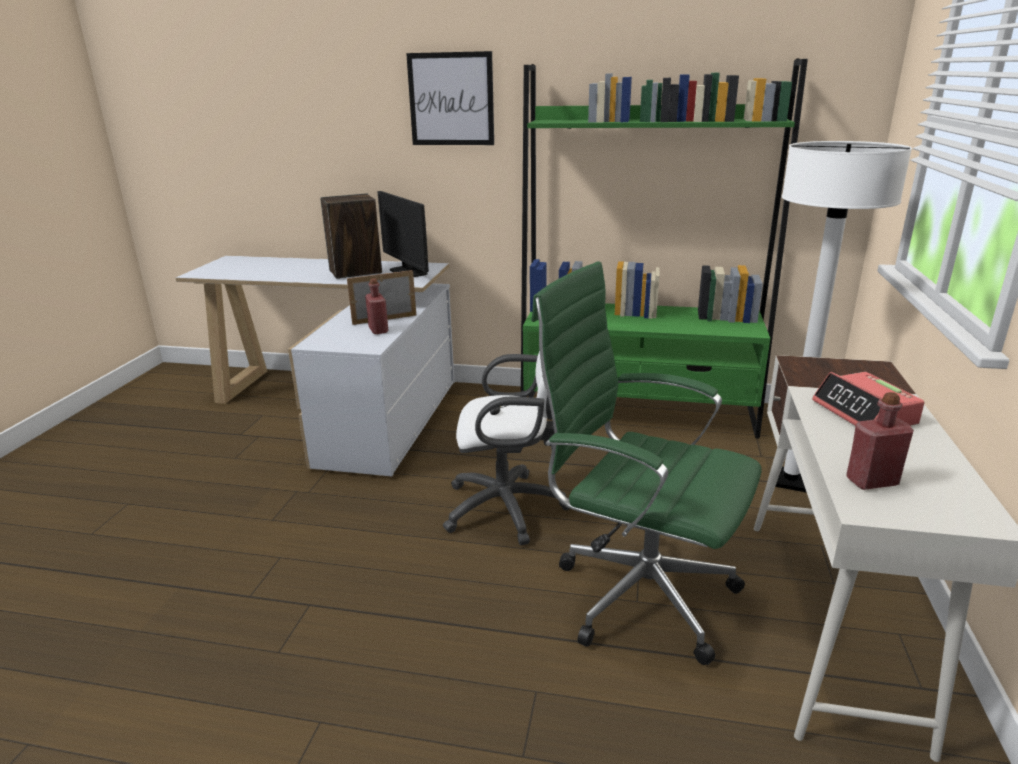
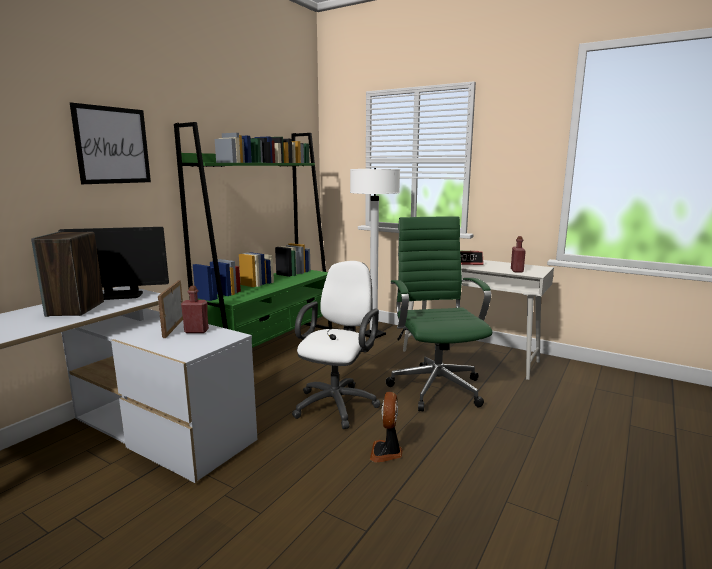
camera: 70 degrees left, 10 degrees down
(405, 579) = (387, 452): none -> fan
(636, 593) = (435, 386): green office chair -> green office chair turned 120 degrees clockwise

